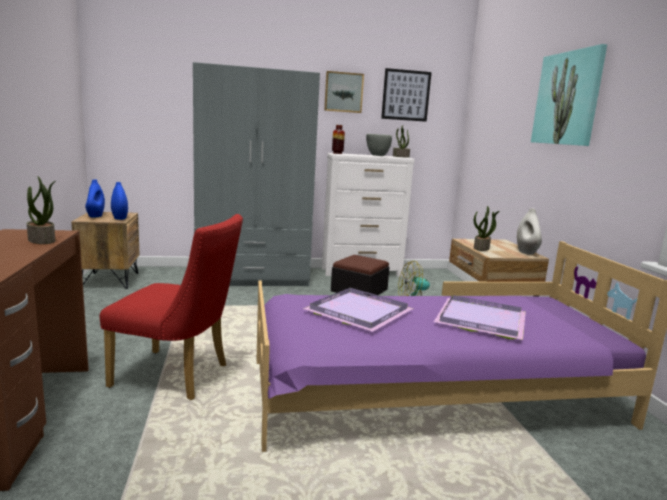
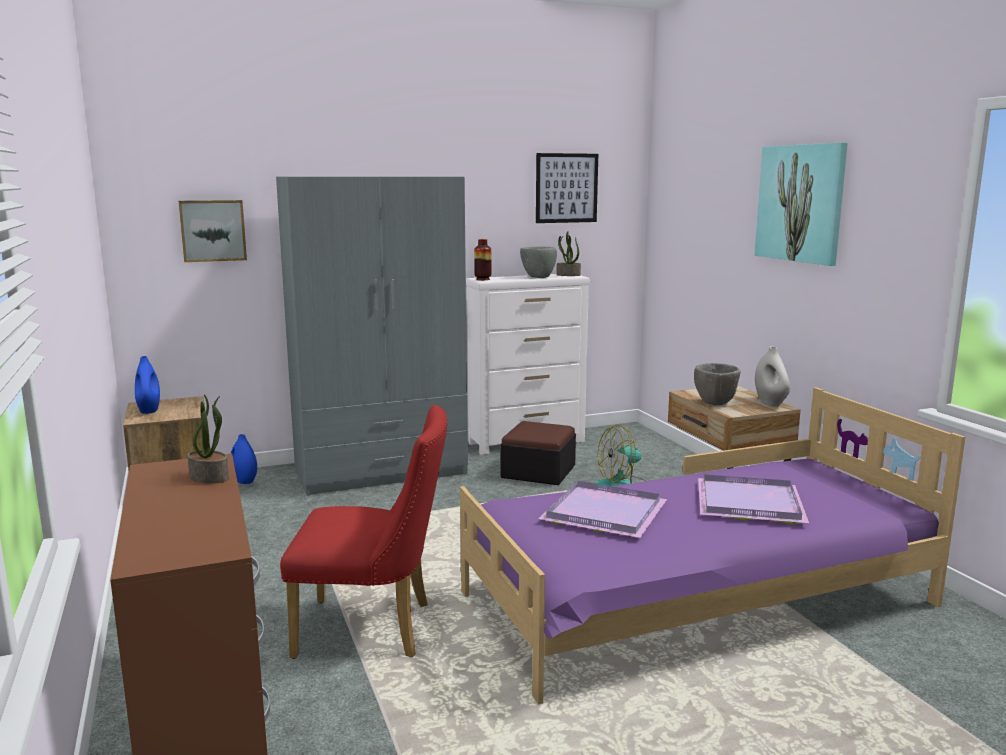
camera: 10 degrees left, 0 degrees up
(119, 218) = (188, 410): blue vase -> blue vase (244, 481)
(343, 92) = (482, 191): picture -> picture (213, 230)
(481, 248) = (715, 404): potted plant -> grey bowl

